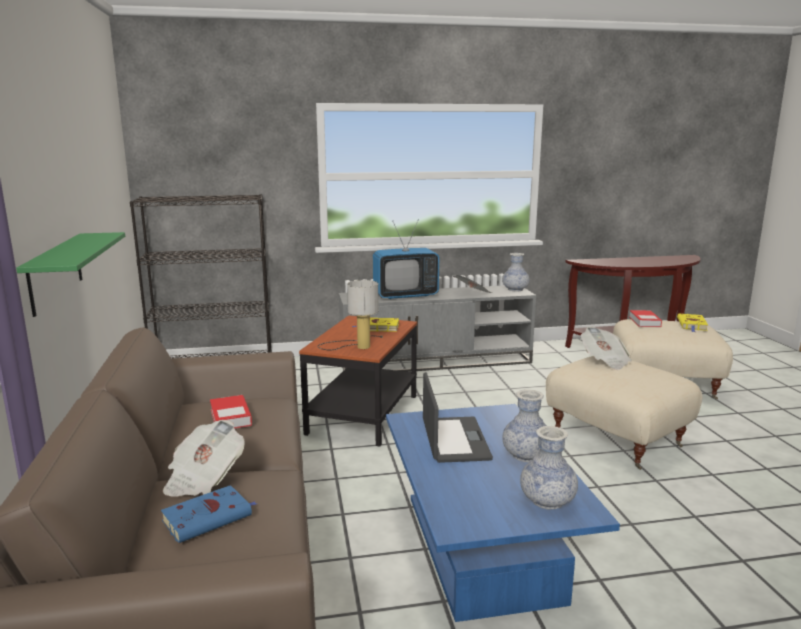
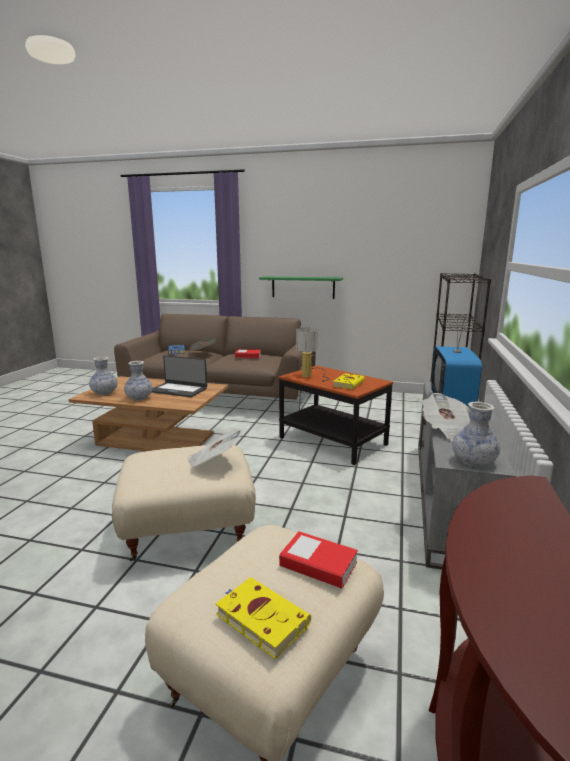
camera: 115 degrees right, 0 degrees up
(480, 545) = (156, 439): blue coffee table -> brown coffee table

